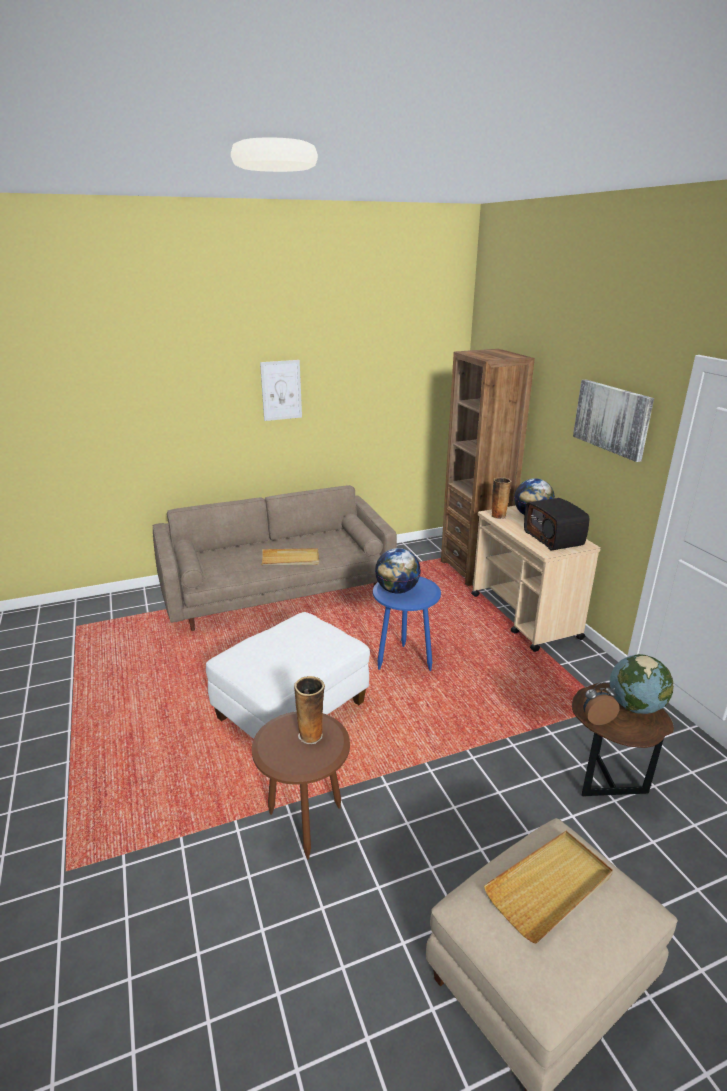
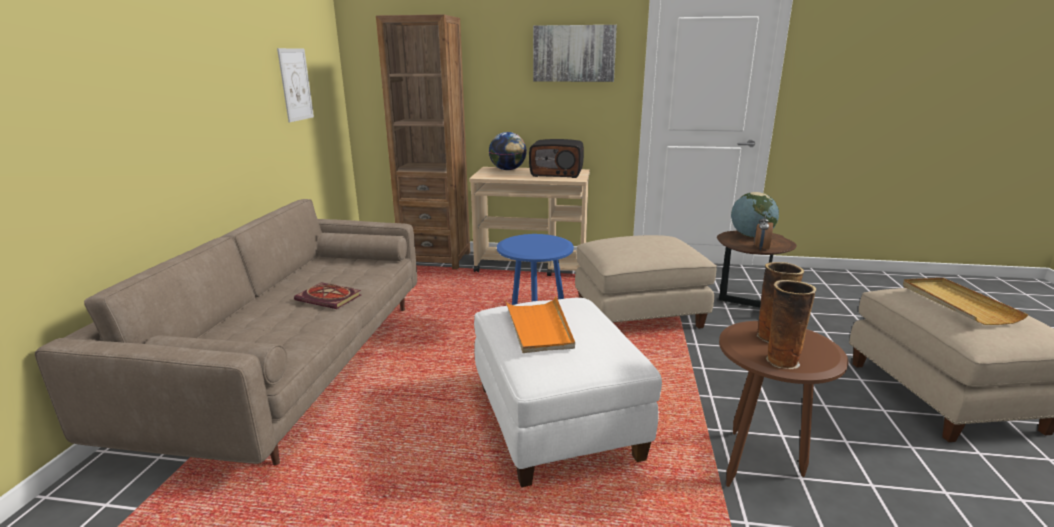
camera: 60 degrees left, 5 degrees down
(281, 390) = (186, 66): picture -> picture (295, 84)
(284, 638) = (539, 327): none -> orange tray
(290, 559) = (330, 298): beige tray -> book
(397, 590) = (532, 247): globe -> none
(494, 706) = (638, 314): none -> beige ottoman
(498, 516) = (490, 175): vase -> vase (781, 360)

